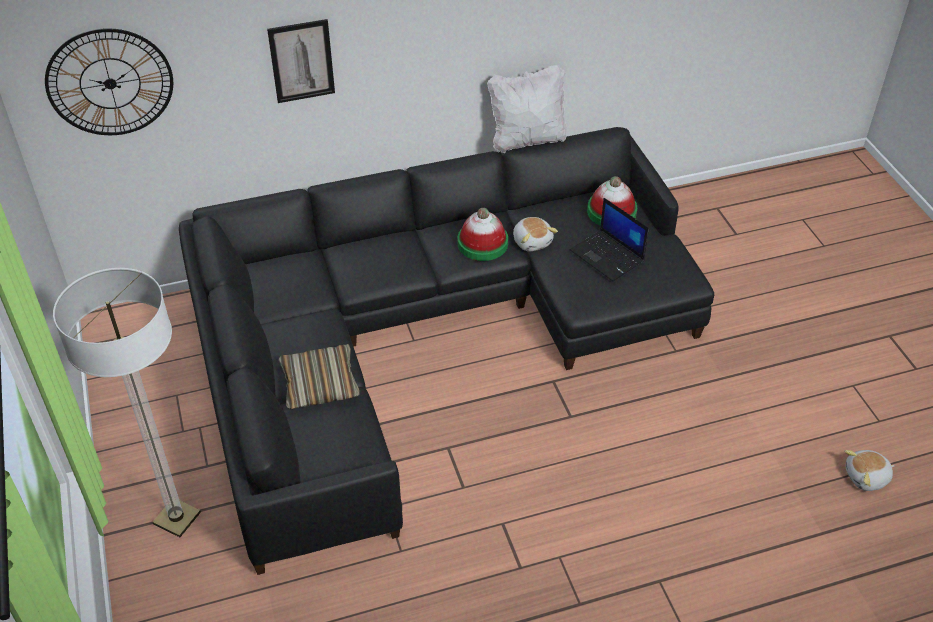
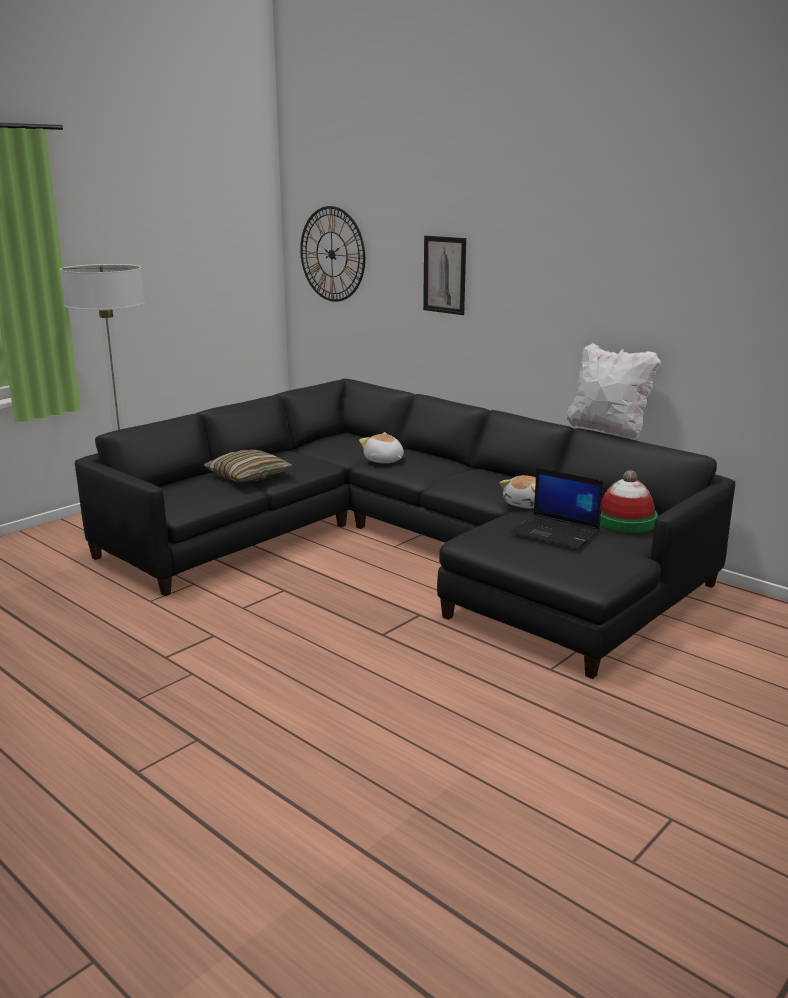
camera: 60 degrees right, 25 degrees down
(482, 243) = (488, 486): hat -> none
(608, 256) = (556, 532): laptop -> laptop turned 75 degrees counterclockwise
(867, 477) = (505, 873): plush toy -> plush toy (383, 461)

